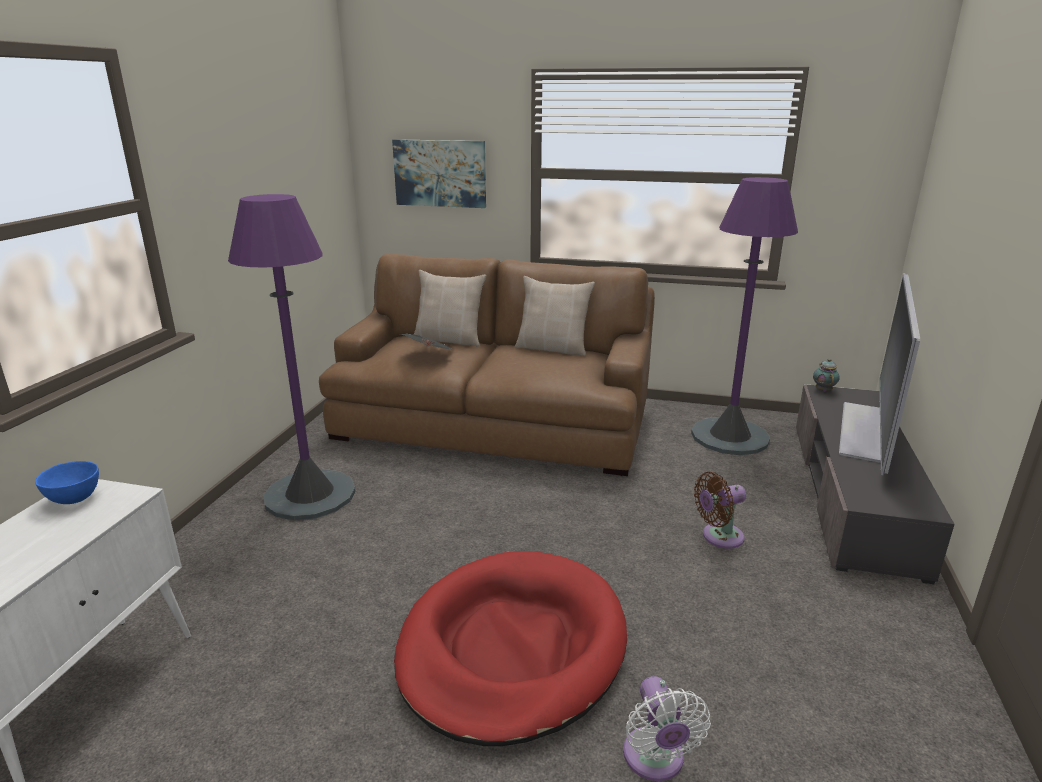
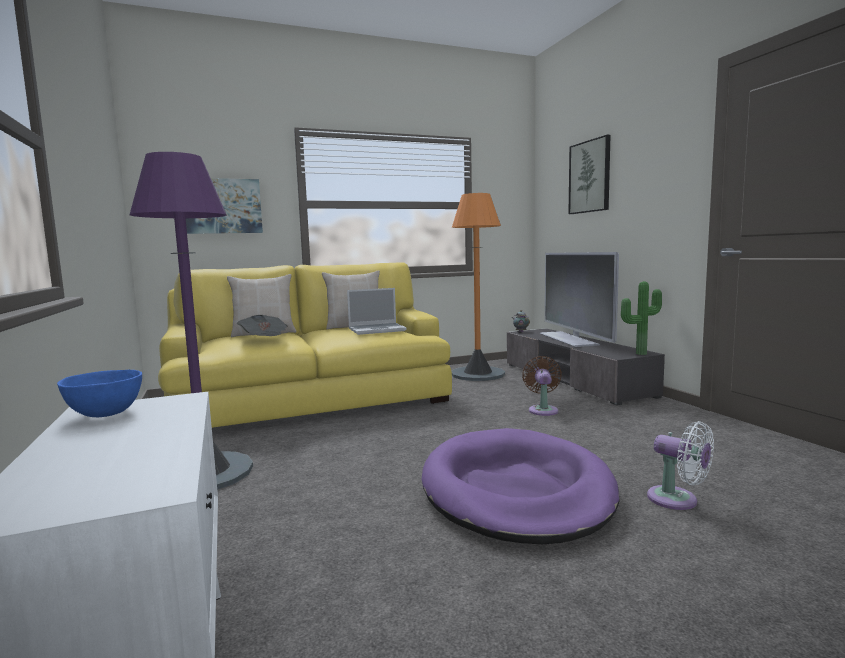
camera: 35 degrees left, 15 degrees down
(492, 425) = (311, 402): brown sofa -> yellow sofa
(512, 648) = (516, 490): red dog bed -> purple dog bed
(559, 366) = (377, 330): none -> laptop
(718, 537) = (543, 410): brown fan -> brown fan turned 150 degrees clockwise
(729, 436) = (477, 374): purple floor lamp -> orange floor lamp
(913, 507) = (639, 353): none -> potted plant
(976, 168) = (590, 176): none -> picture

